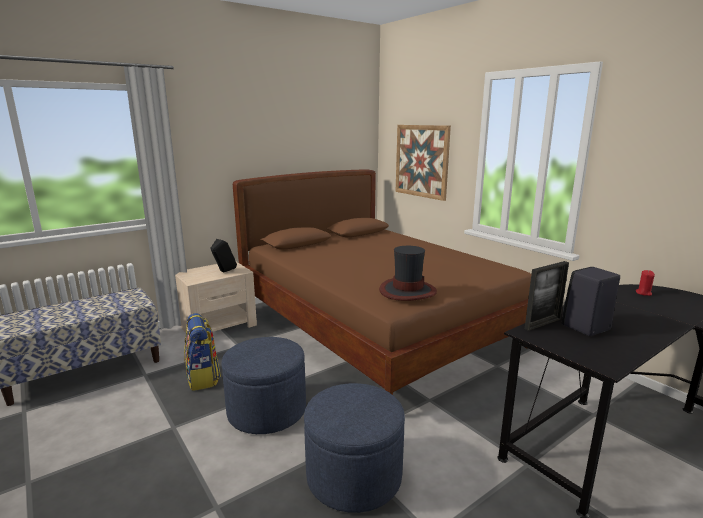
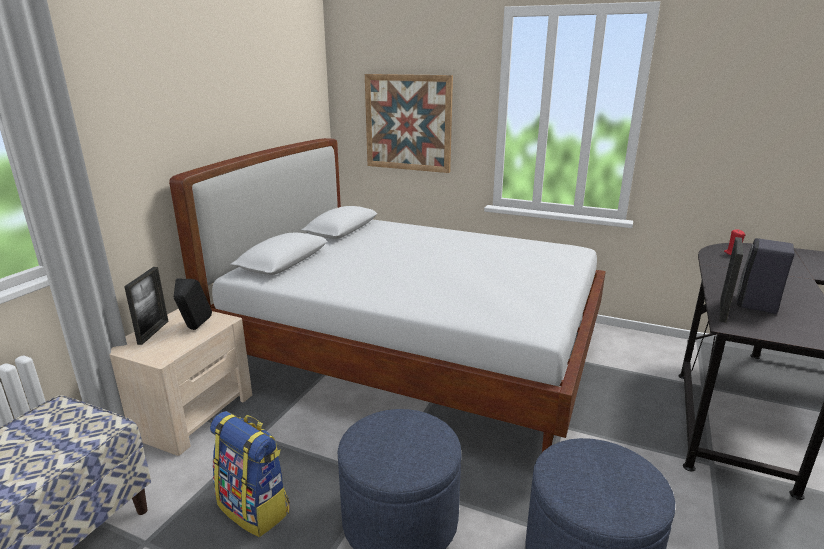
camera: 30 degrees left, 5 degrees up
(204, 269) = (153, 332): none -> picture frame
(376, 327) = (414, 351): brown bed -> white bed
(407, 291) = (525, 302): hat -> none

